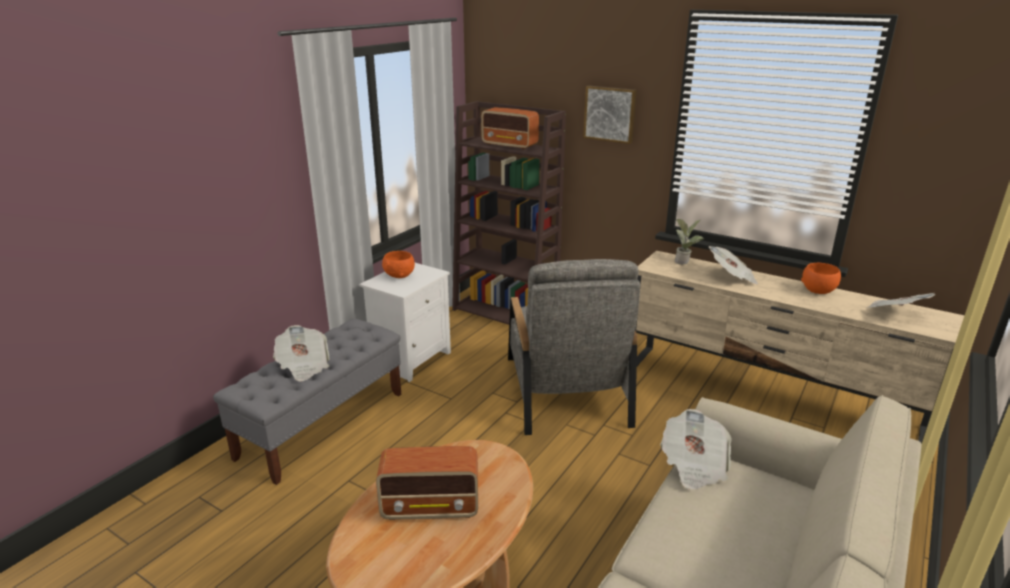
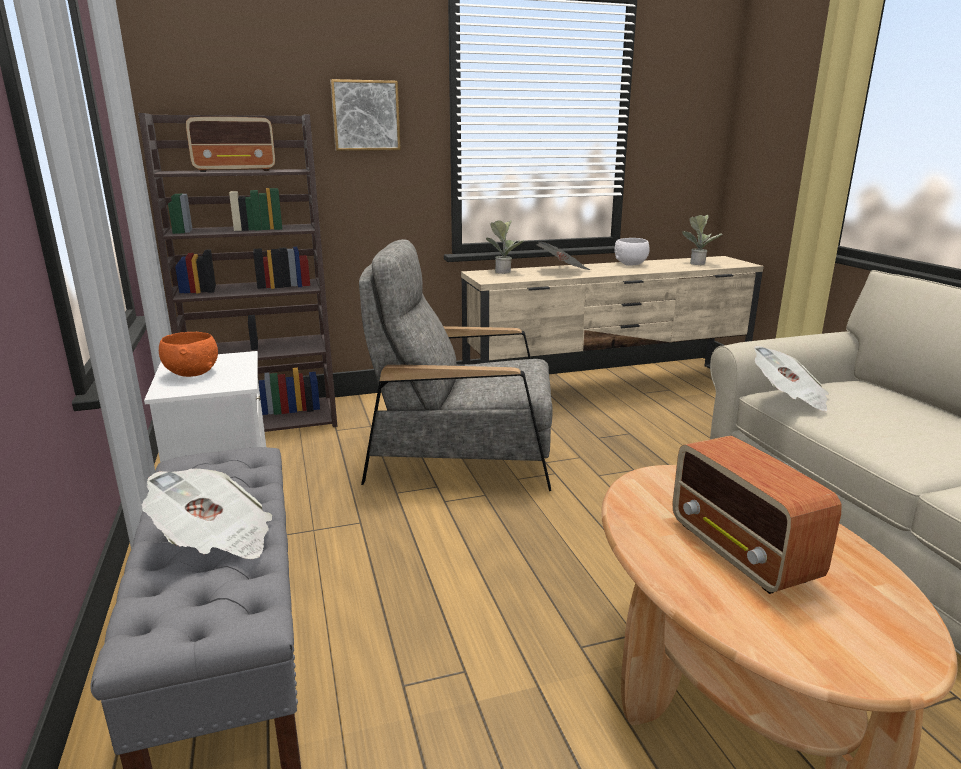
camera: 50 degrees left, 5 degrees down
(431, 507) = (742, 552): radio -> radio turned 120 degrees clockwise
(565, 390) = (462, 454): grey armchair -> grey armchair turned 150 degrees clockwise
(818, 291) = (631, 264): orange bowl -> white bowl
(894, 314) = (698, 263): newspaper -> potted plant

